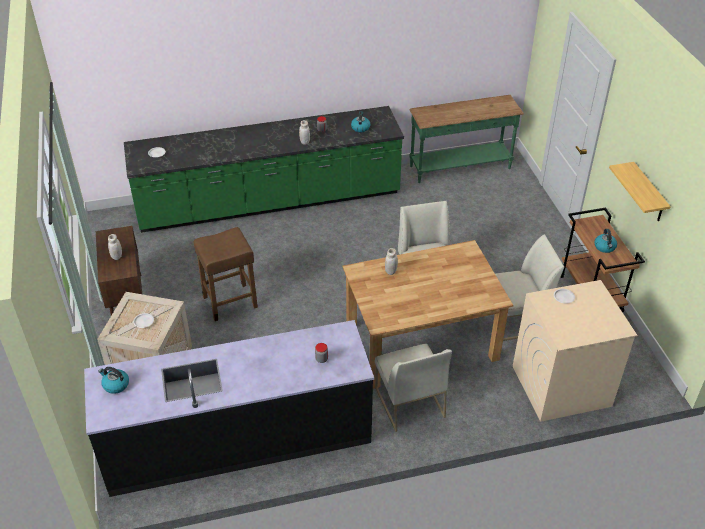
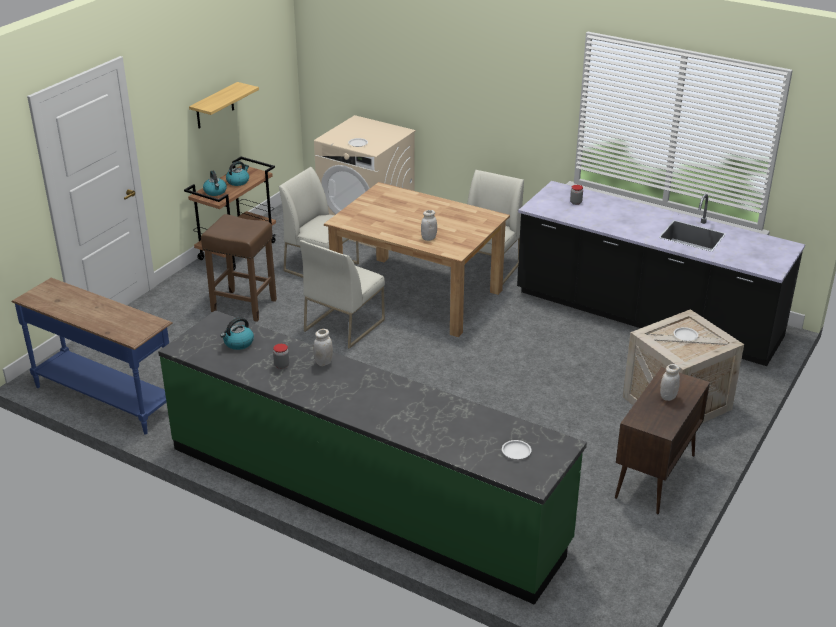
camera: 135 degrees left, 10 degrees down
(115, 385) = (760, 258): kettle -> kettle (215, 192)
(231, 302) = (542, 412): brown stool -> brown stool (242, 305)
(460, 168) = (106, 398): green console table -> blue console table

